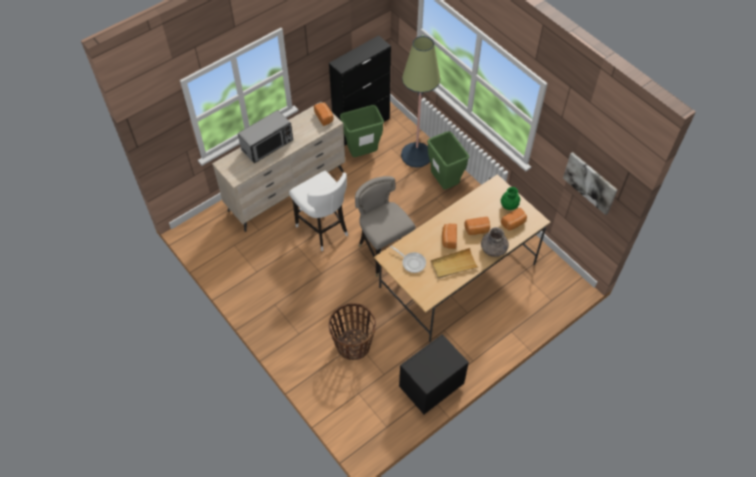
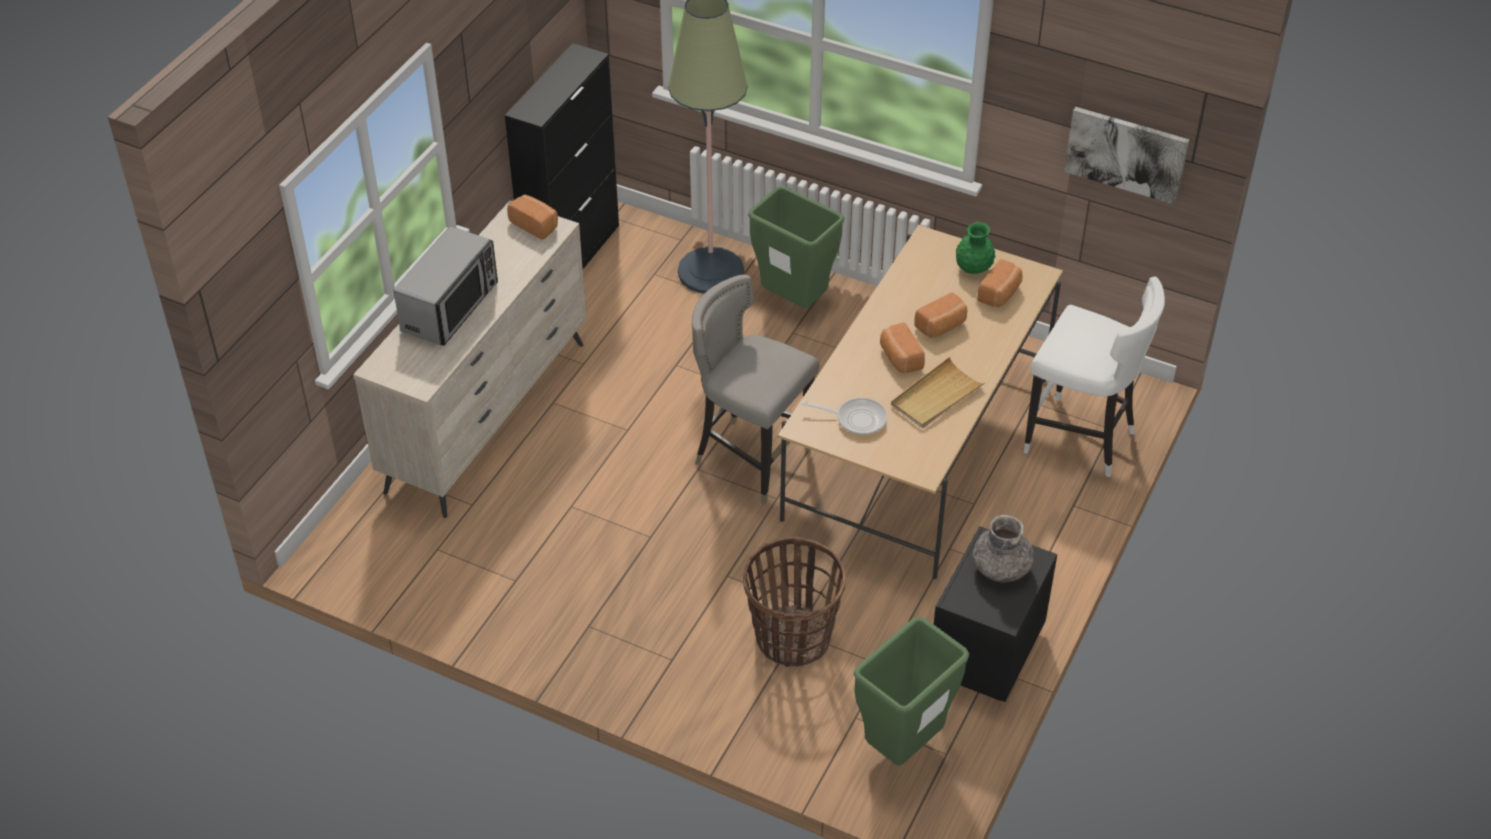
camera: 25 degrees left, 10 degrees down
(323, 230) = (606, 460): white stool -> white stool (1080, 440)
(362, 153) = (602, 302): green trash can -> green trash can (902, 747)
(493, 248) = (991, 346): grey vase -> grey vase (1001, 567)

